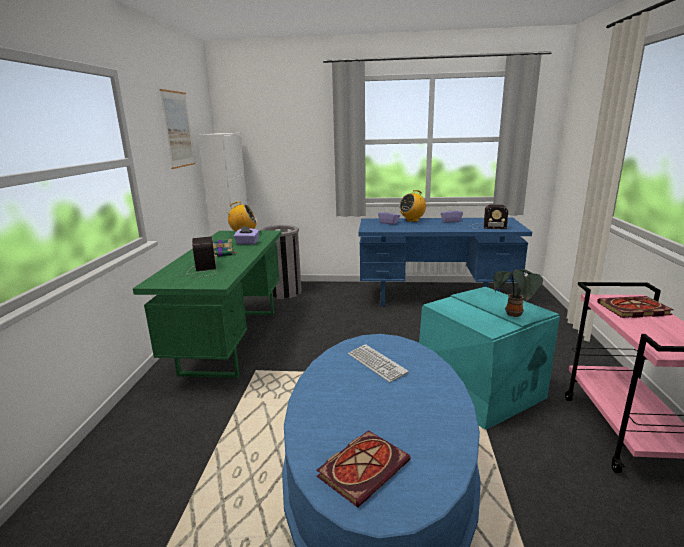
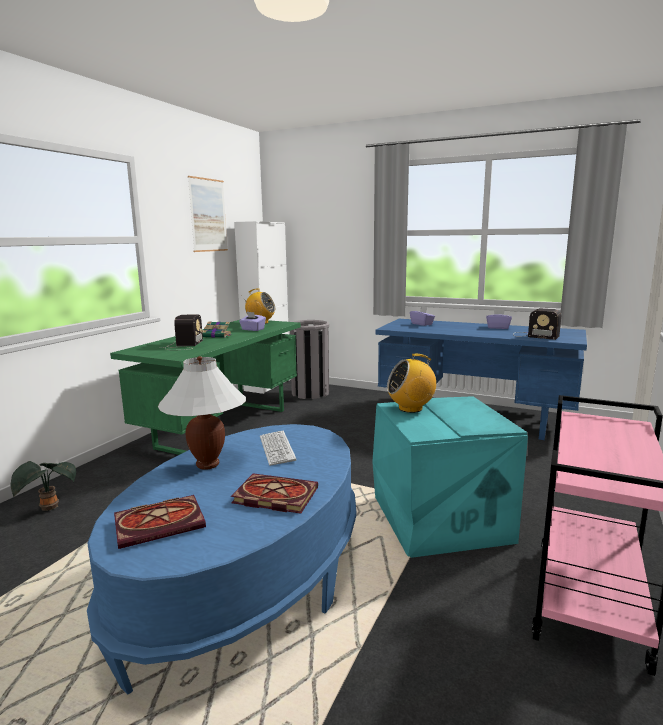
camera: 20 degrees right, 5 degrees down
(334, 394) = (207, 465): none -> white table lamp
(412, 220) = (453, 323): radio -> radio (410, 408)
(514, 315) = (465, 425): potted plant -> potted plant (48, 509)
(633, 309) = (607, 433): book -> book (273, 496)

